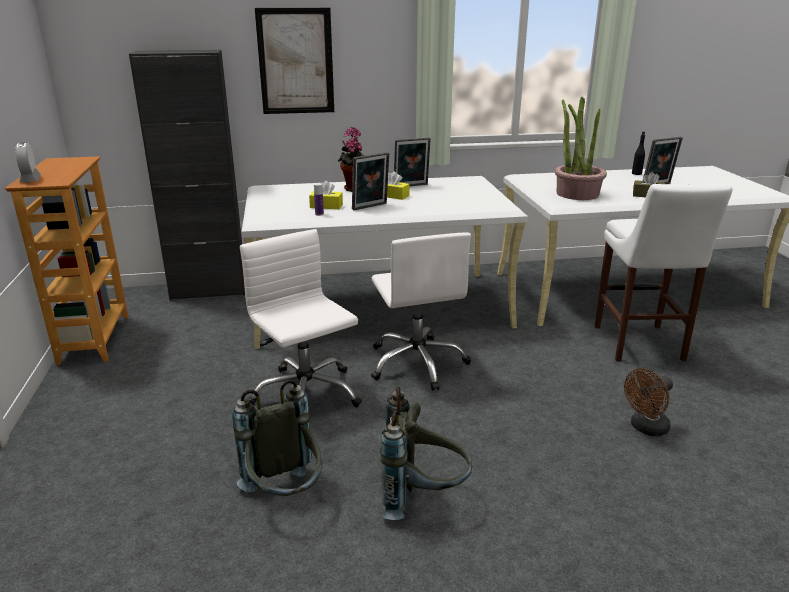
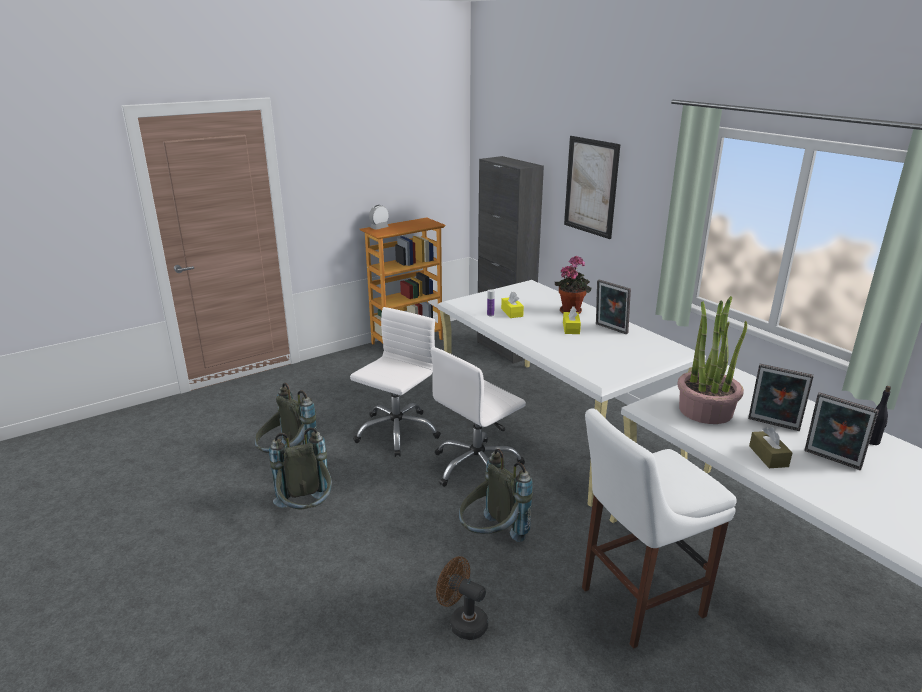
camera: 65 degrees right, 0 degrees up
(370, 207) = (529, 327): picture frame -> picture frame (773, 425)
(535, 384) = (491, 538): none -> grey backpack

